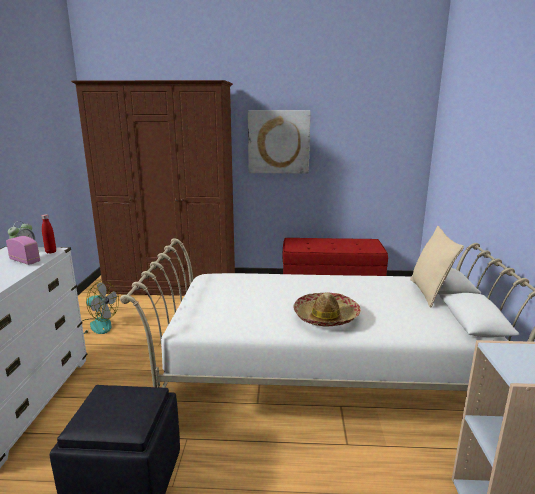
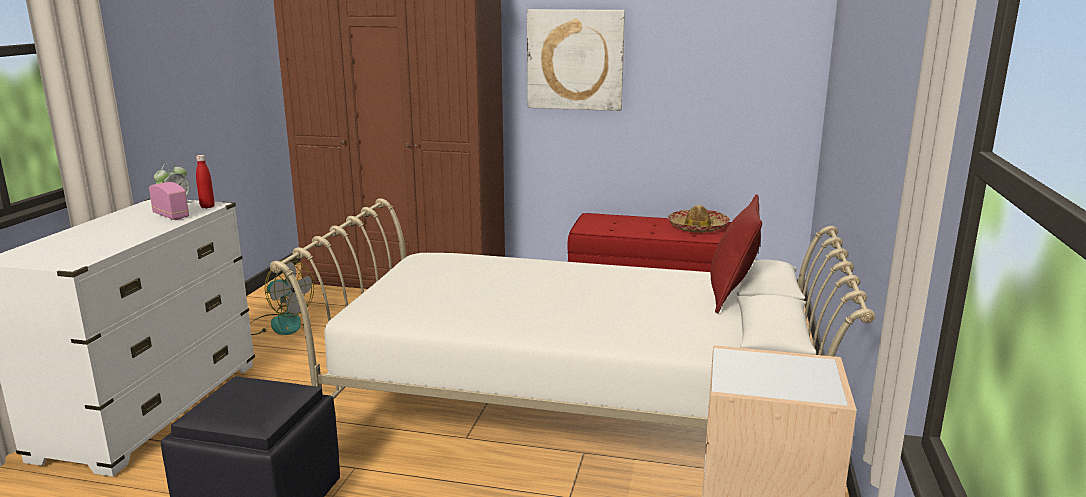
camera: 10 degrees right, 0 degrees up
(326, 316) = (553, 314): hat -> hat (697, 228)
(429, 293) = (731, 295): beige pillow -> red pillow

